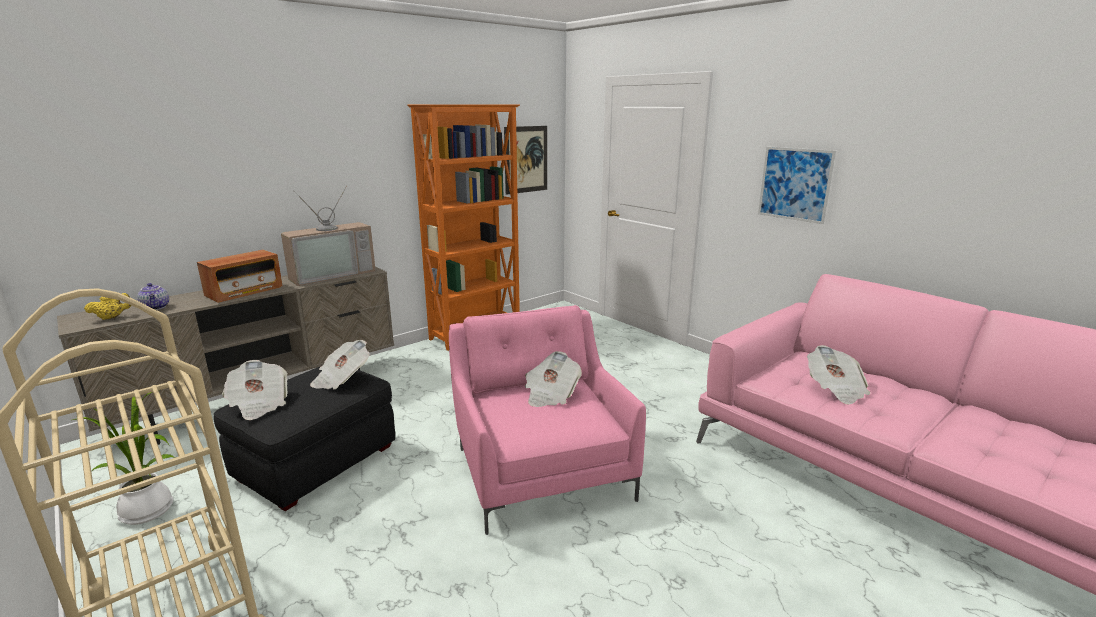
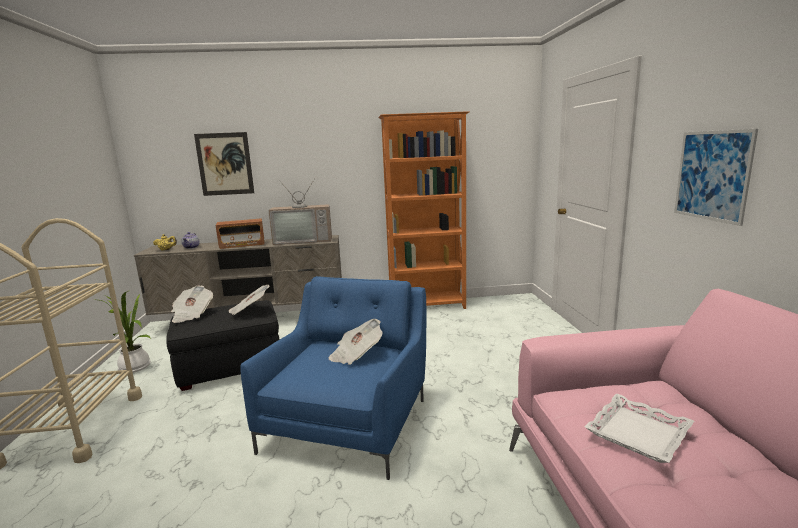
camera: 35 degrees right, 5 degrees down
(526, 159) = (492, 161): picture -> picture (225, 164)
(541, 468) = (349, 421): pink armchair -> blue armchair
(835, 389) = (639, 433): newspaper -> white tray

